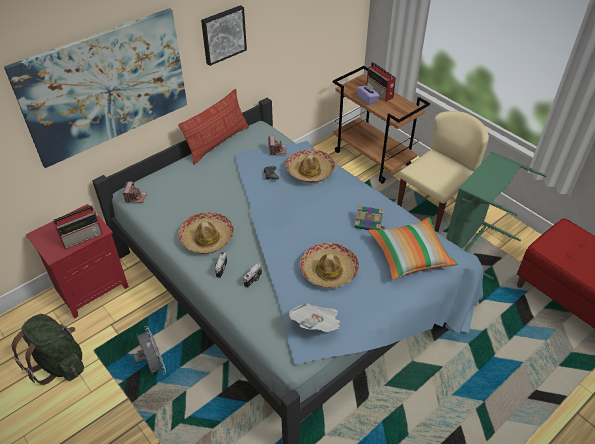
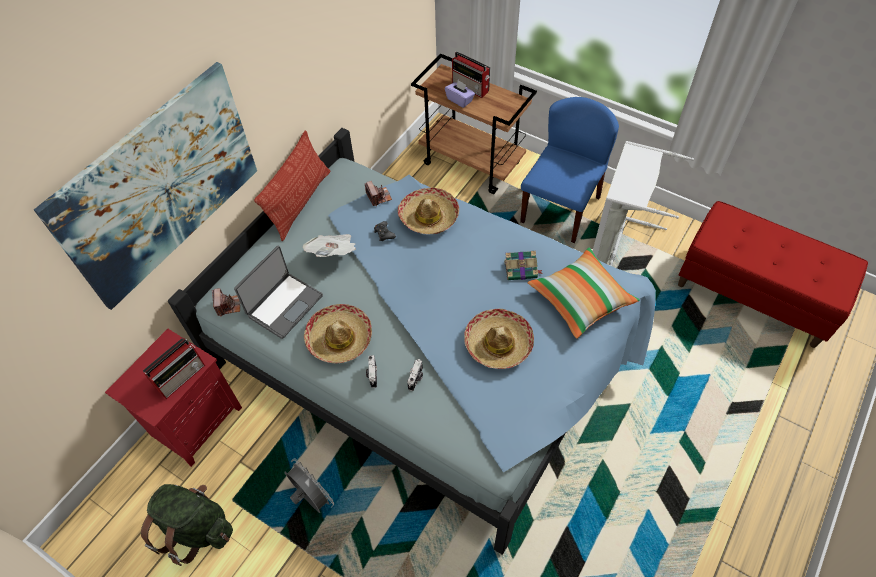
camera: 15 degrees left, 10 degrees up
(176, 206) = (284, 305): none -> laptop
(223, 34) = (282, 71): picture -> none
(317, 325) = (510, 416): newspaper -> newspaper (333, 253)
(433, 206) = (560, 209): beige chair -> blue chair
(473, 243) = (617, 245): green laundry basket -> grey laundry basket

